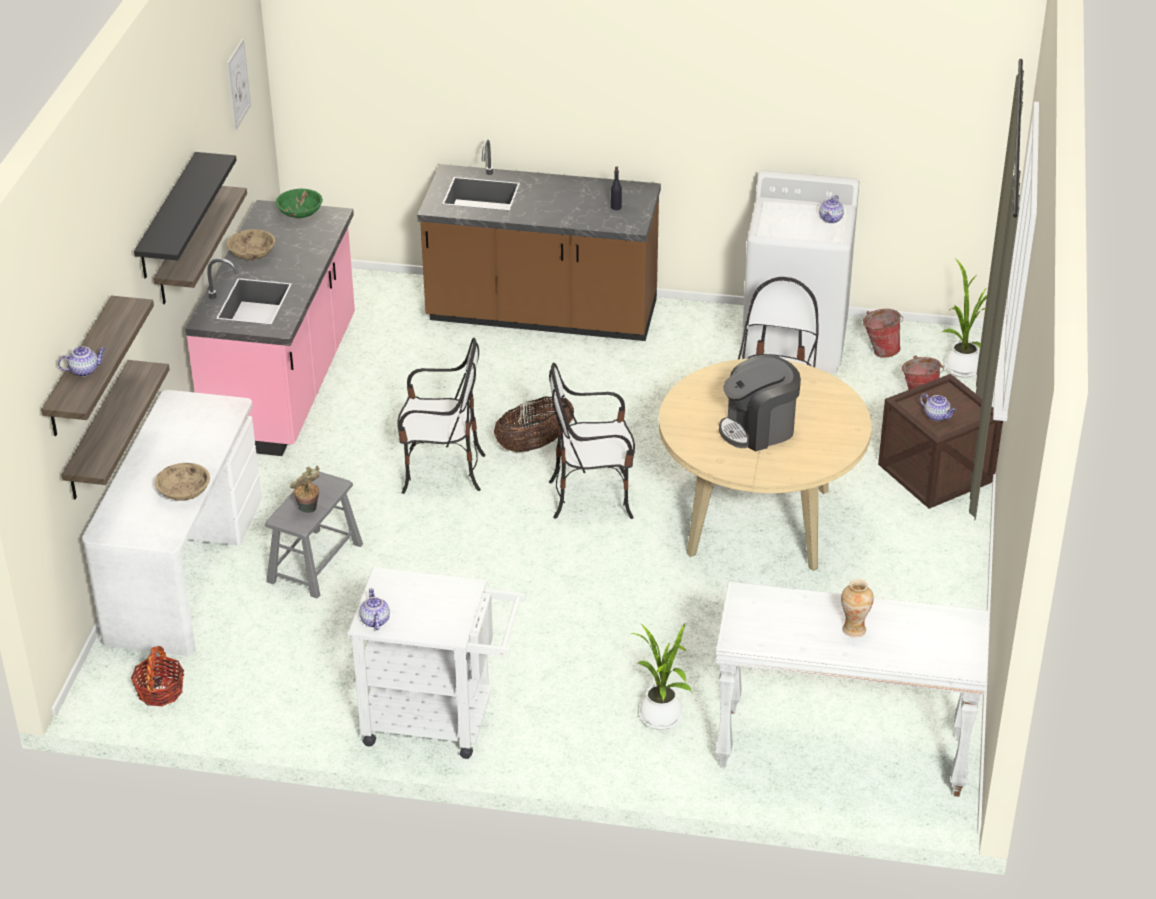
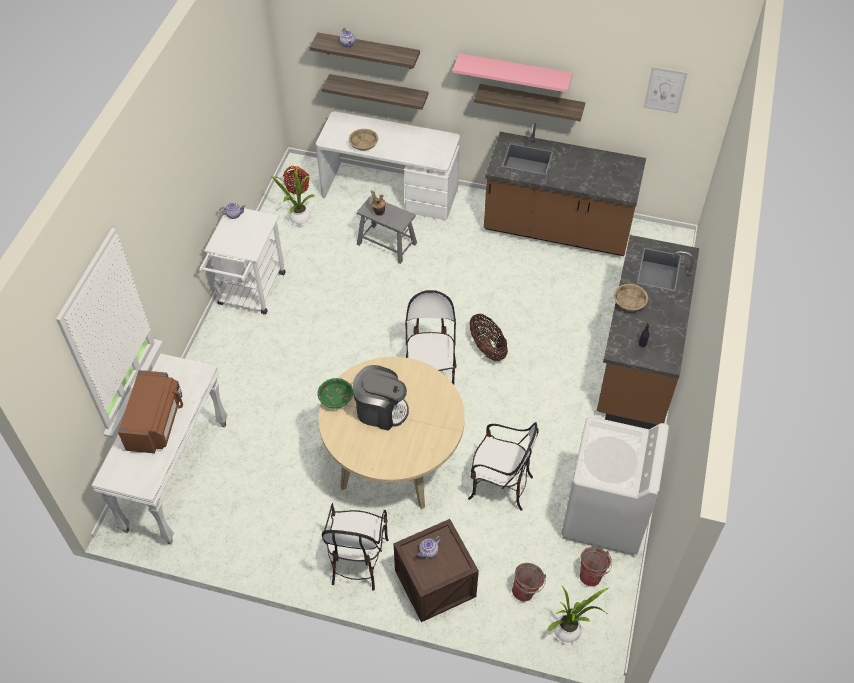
camera: 95 degrees right, 15 degrees up
(167, 217) = (514, 73): black shelf -> pink shelf
(252, 255) = (579, 157): beige bowl -> beige bowl (629, 303)
(285, 384) = (557, 229): pink counter -> brown counter
(300, 213) = (629, 178): green bowl -> green bowl (335, 399)
(442, 472) = (463, 301): chair -> chair (357, 560)
(661, 719) = (226, 391): potted plant -> potted plant (298, 219)
(758, 429) = (380, 410): coffee machine -> coffee machine turned 120 degrees clockwise
(831, 219) = (615, 475): teapot -> none
(854, 629) = (156, 422): vase -> brown microwave

